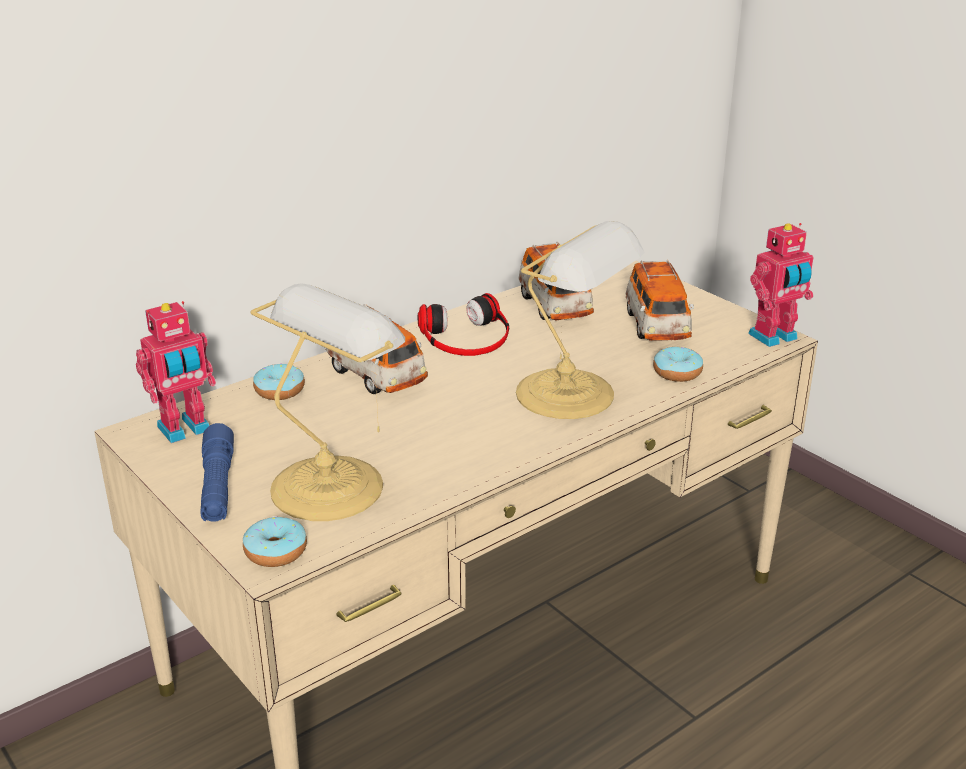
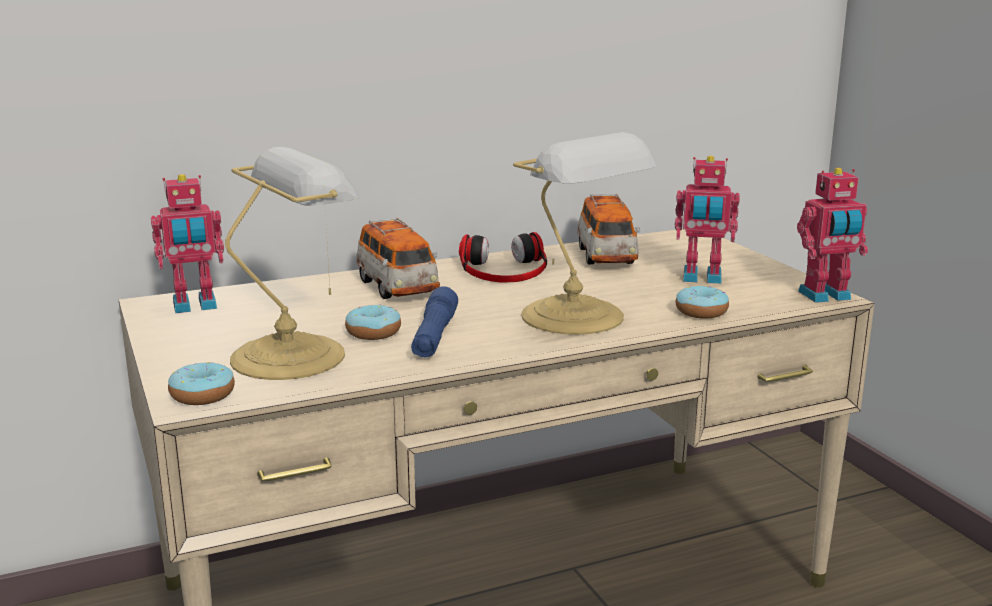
camera: 15 degrees right, 10 degrees down
(218, 485) = (190, 345): blue flashlight -> blue flashlight (434, 336)
(280, 391) = (301, 289): donut -> donut (373, 332)
(656, 326) = (702, 278): toy car -> toy robot

